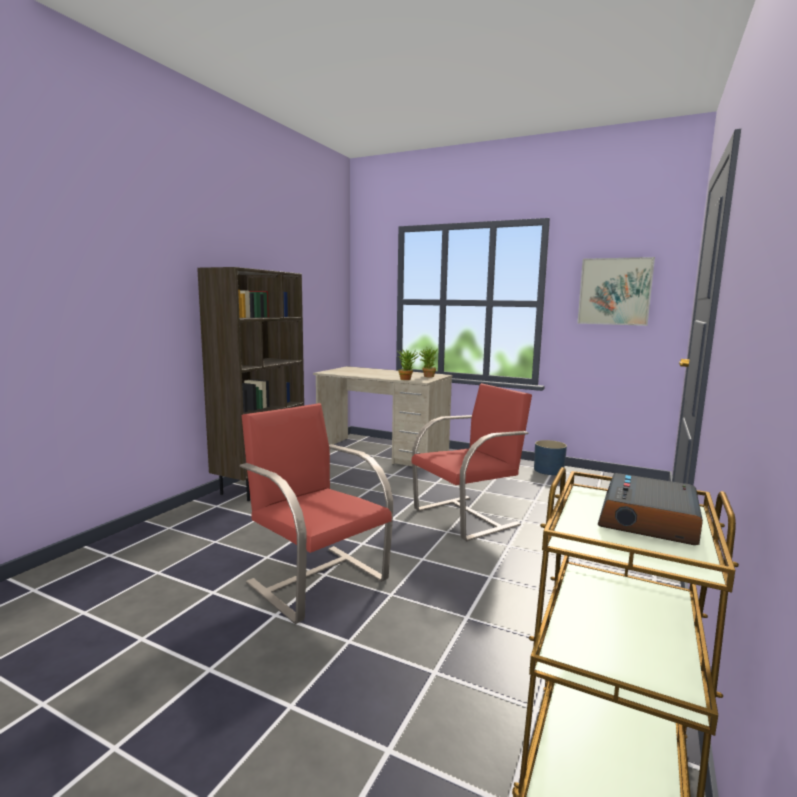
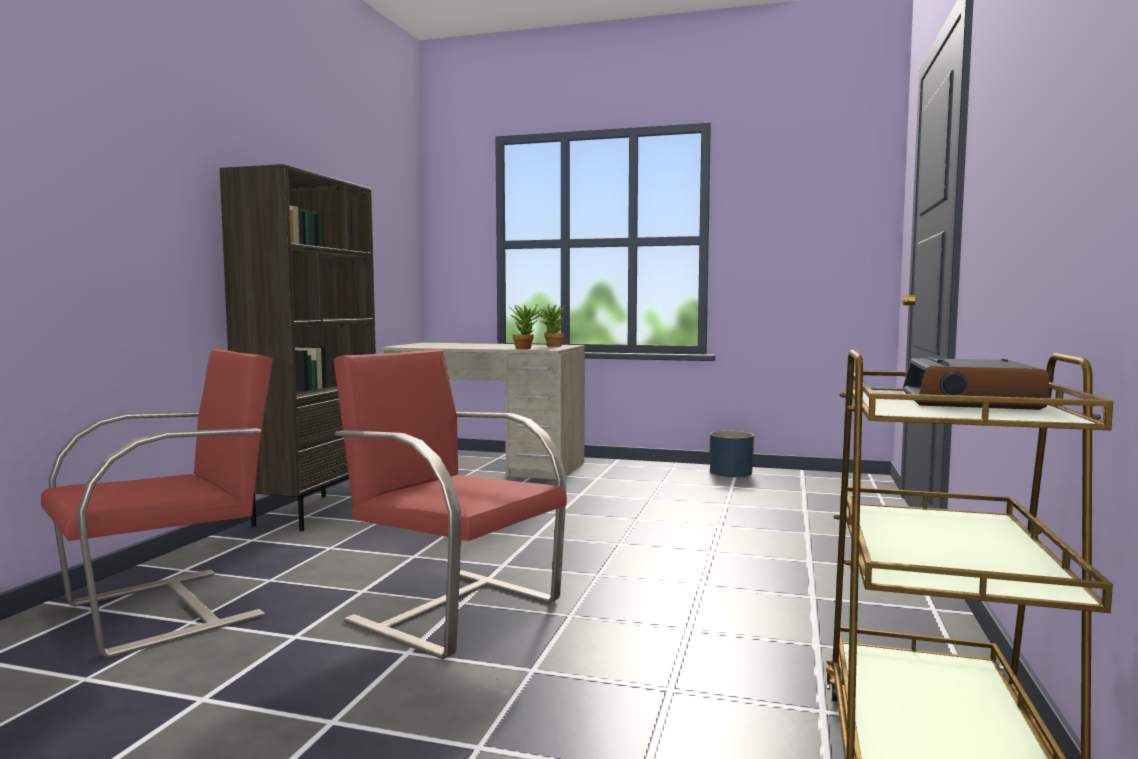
camera: 10 degrees left, 5 degrees down
(467, 517) = (642, 527): red chair -> red chair (169, 609)
(614, 291) = (803, 220): picture -> none

